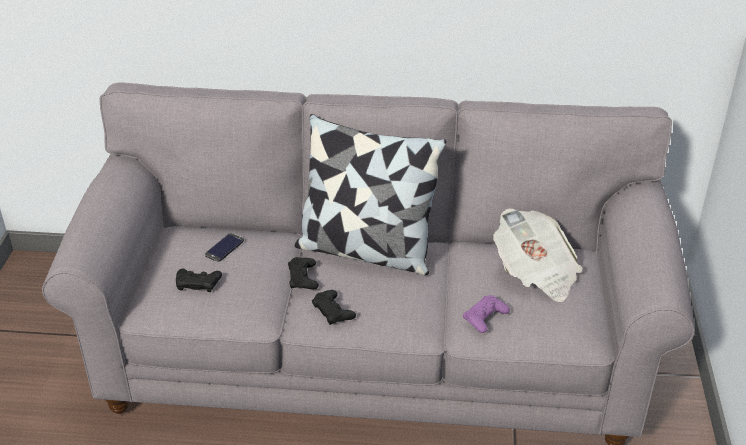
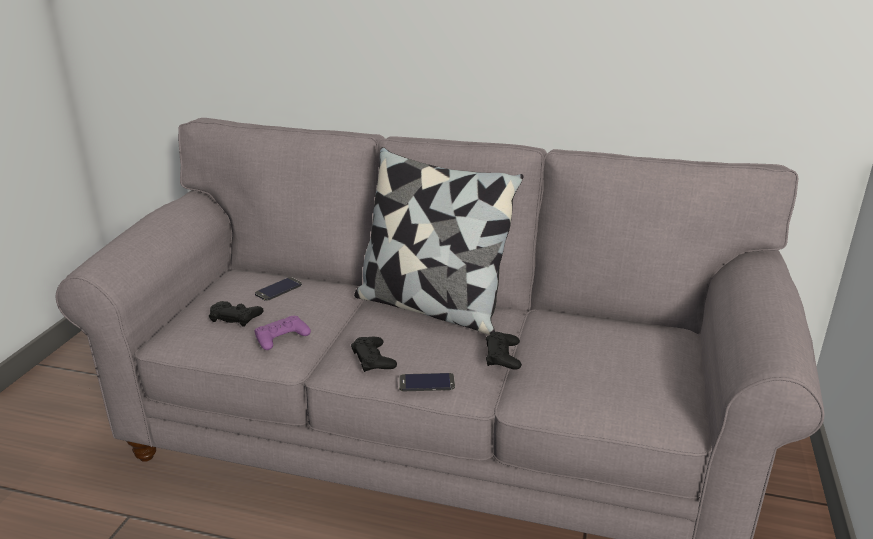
camera: 10 degrees right, 10 degrees down
(303, 277) = (352, 324): black game controller -> black game controller (503, 356)
(384, 329) = (426, 383): none -> phone
(485, 317) = (550, 382): purple game controller -> purple game controller (281, 337)
(536, 273) = (621, 344): newspaper -> none

